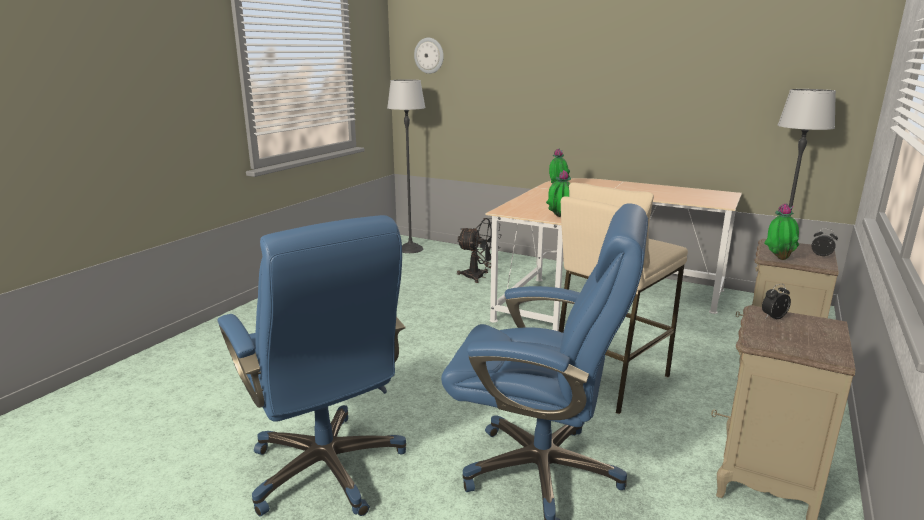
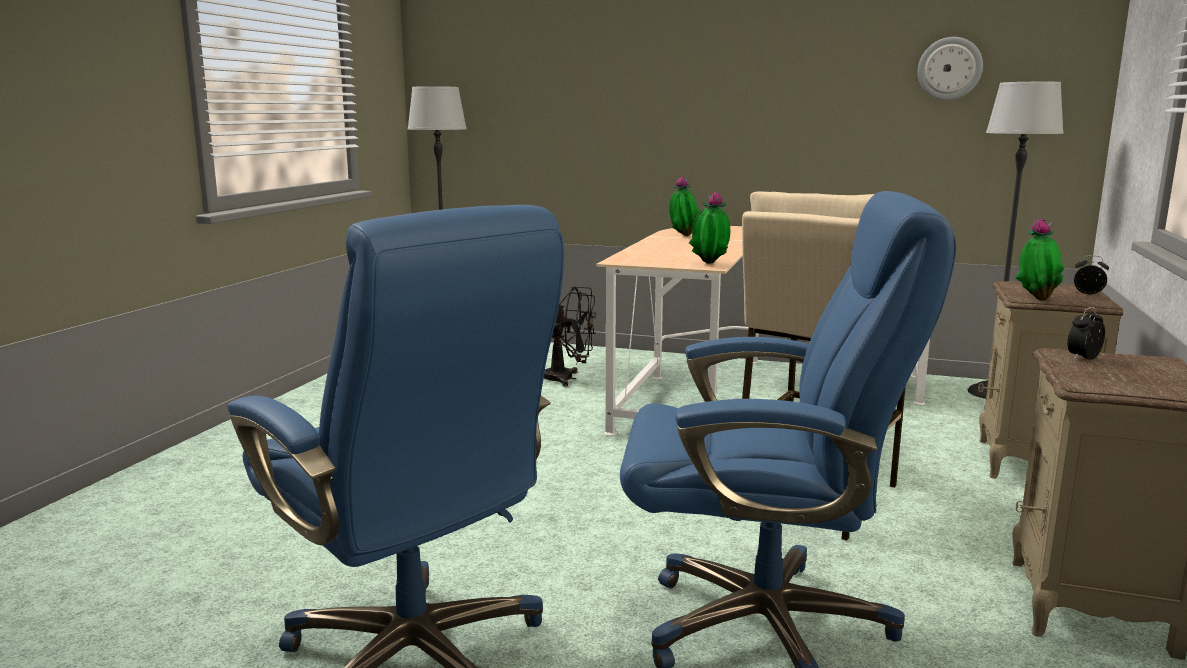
camera: 10 degrees left, 5 degrees down
(429, 55) = (467, 54): wall clock -> wall clock (949, 68)

